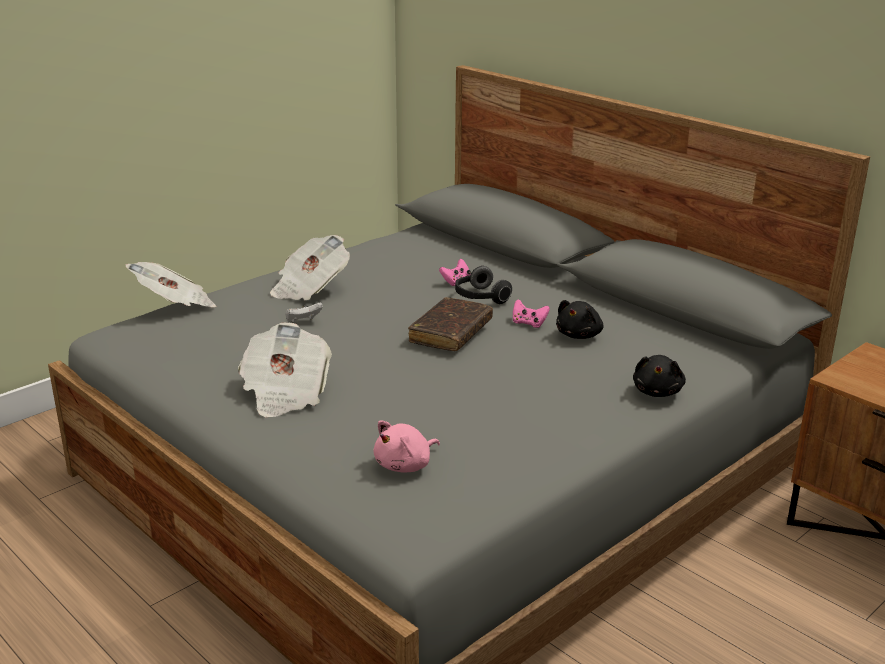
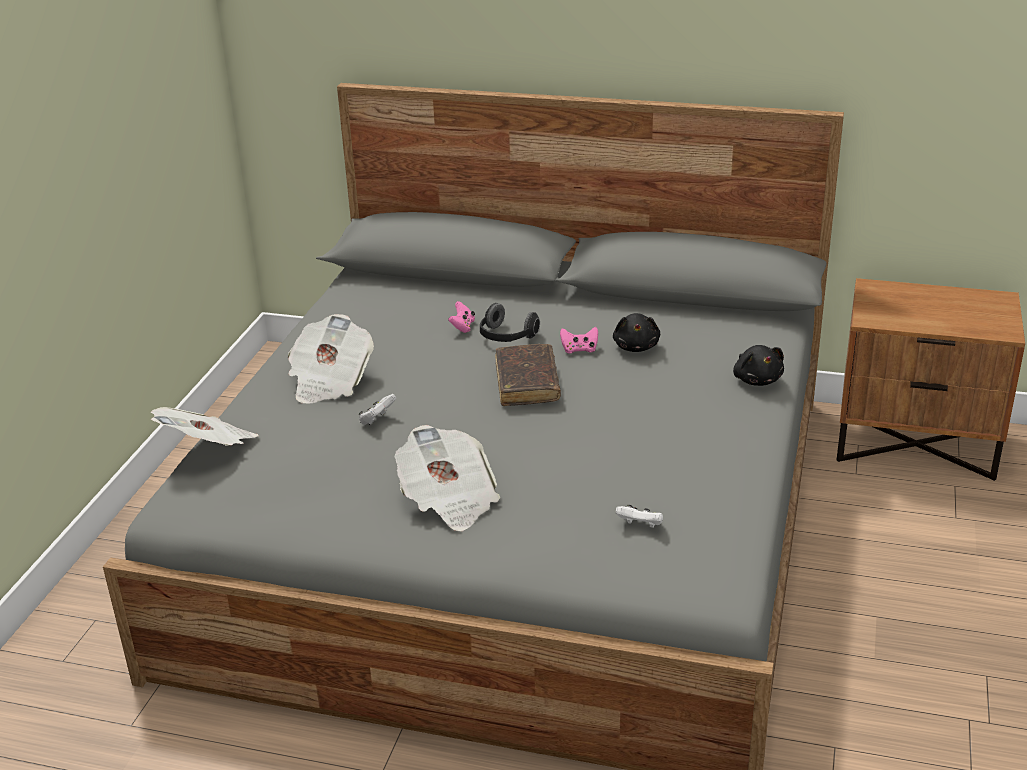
camera: 30 degrees left, 5 degrees up
(405, 465) = (640, 526): pink plush toy -> white game controller

